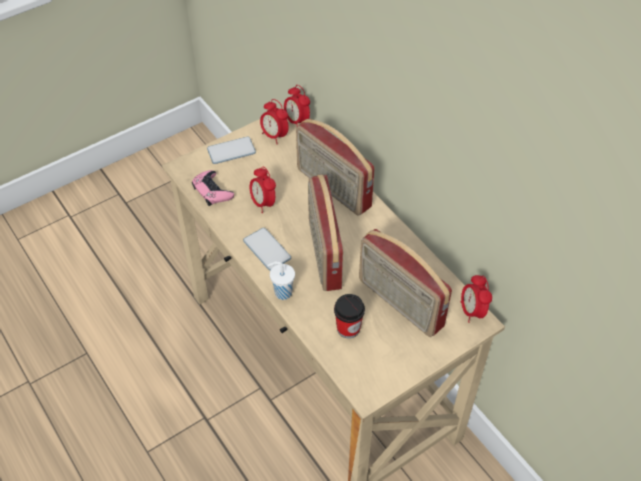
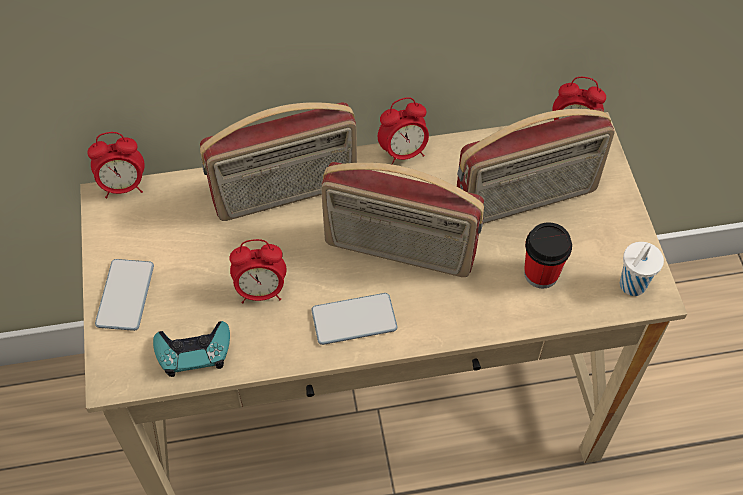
camera: 65 degrees left, 5 degrees up
(212, 191) = (194, 352): pink game controller -> turquoise game controller
(274, 136) = (133, 226): alarm clock -> alarm clock (403, 153)
(282, 292) = (443, 329): white cup -> white cup (631, 286)

